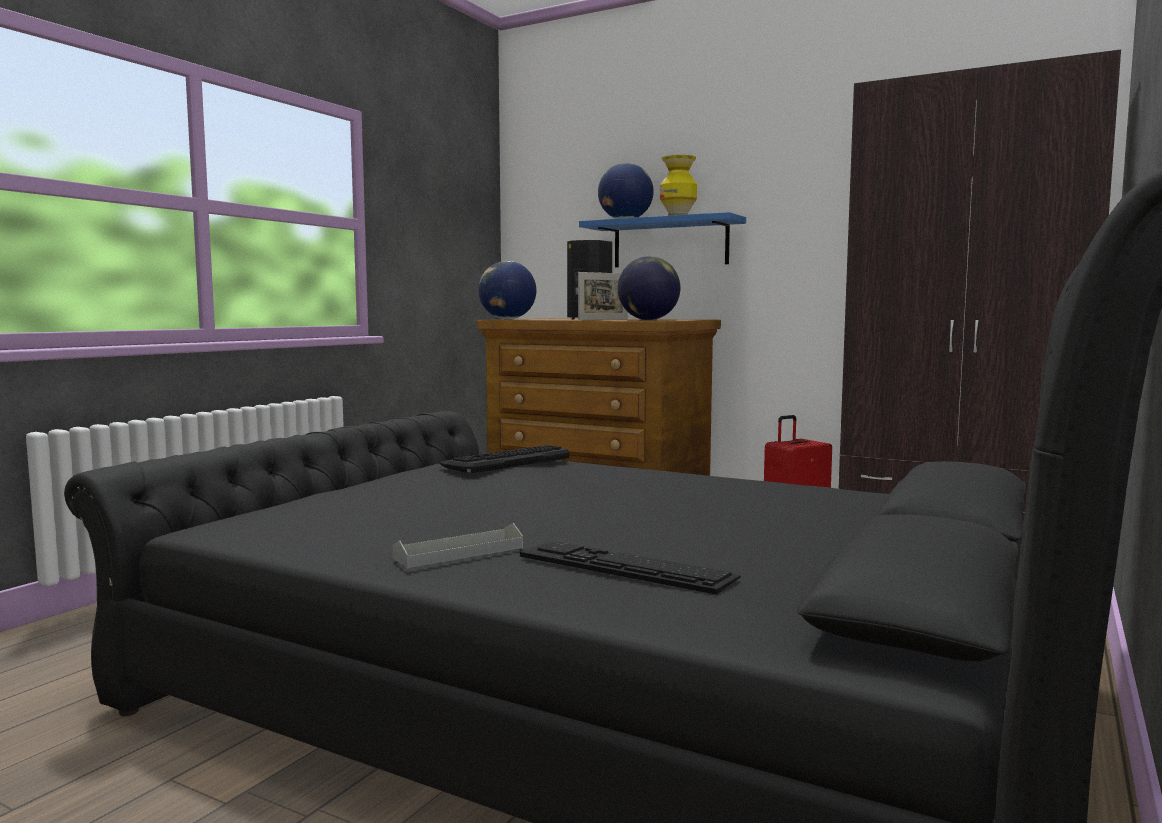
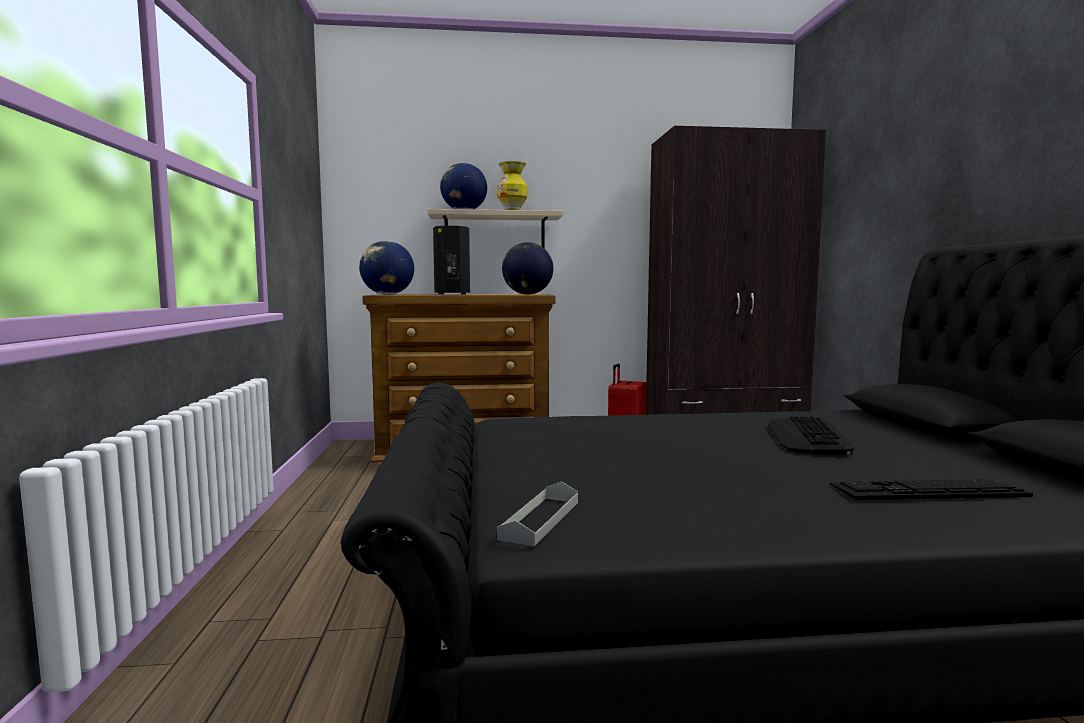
camera: 35 degrees left, 0 degrees up
(459, 552) = (812, 508): grey tray -> grey tray (540, 519)
(505, 461) = (556, 422): keyboard -> keyboard (807, 437)
(603, 319) = (481, 294): picture frame -> none
(670, 243) = (495, 232): blue shelf -> beige shelf

